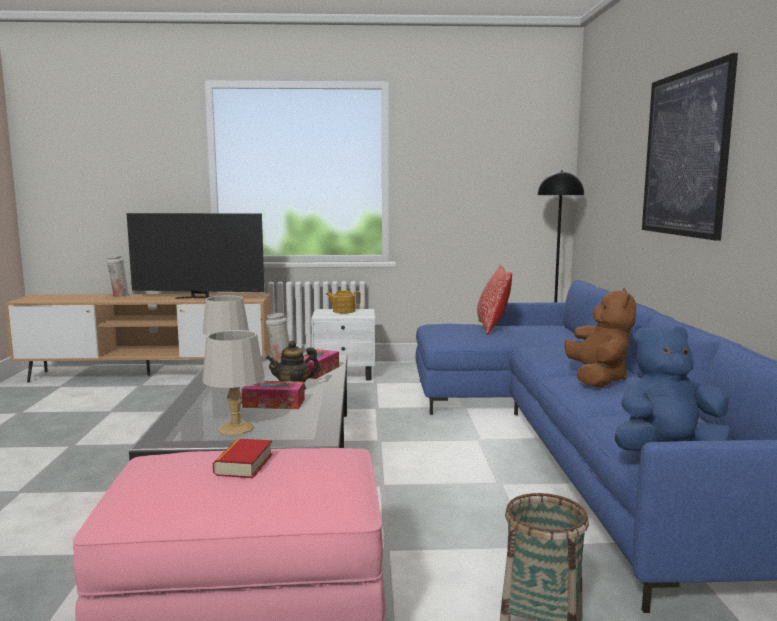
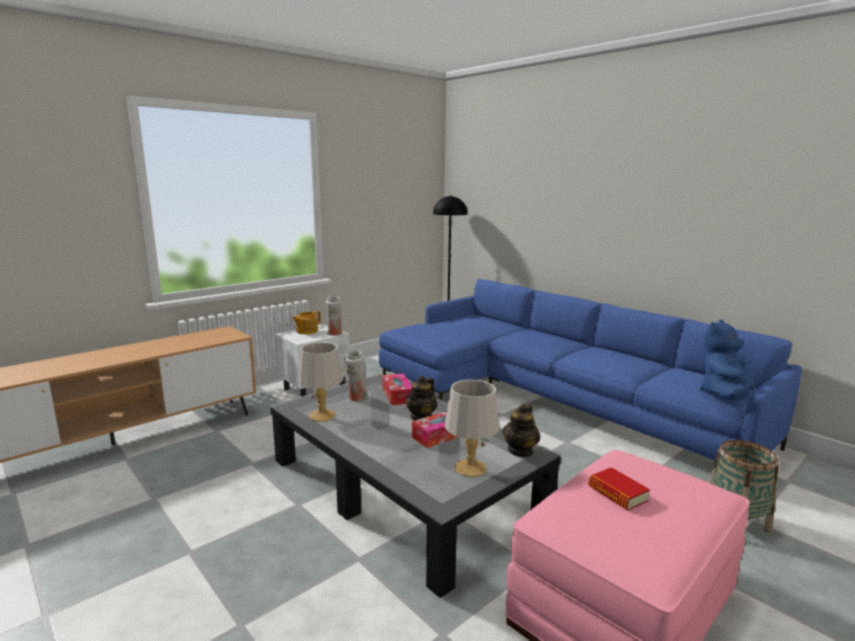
camera: 40 degrees left, 5 degrees up
(119, 296) = (58, 362): white vase -> white vase (334, 334)
(199, 298) = (172, 346): television -> none
(308, 432) = (520, 451): none -> teapot
(492, 328) = (446, 325): pillow -> none
(597, 379) = (595, 354): brown plush toy -> none
(685, 153) = (602, 195): picture -> none

